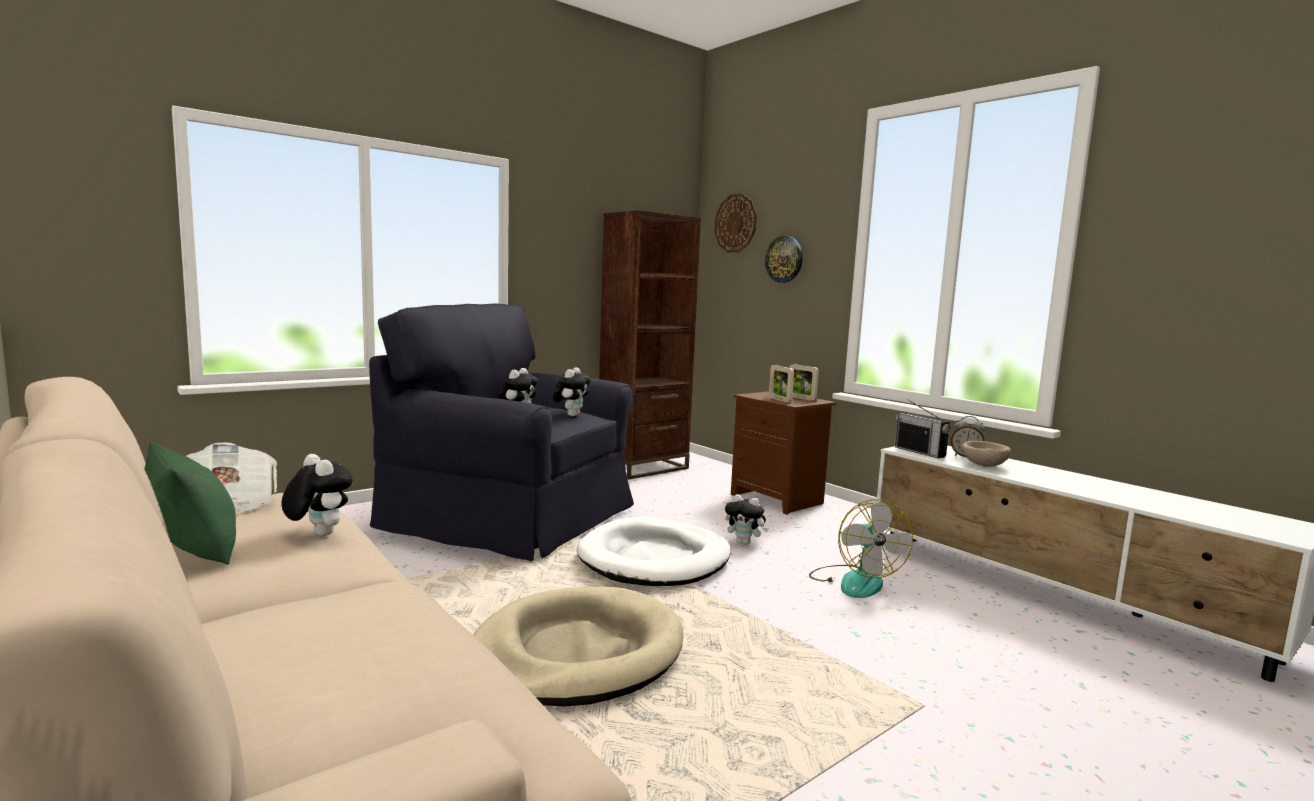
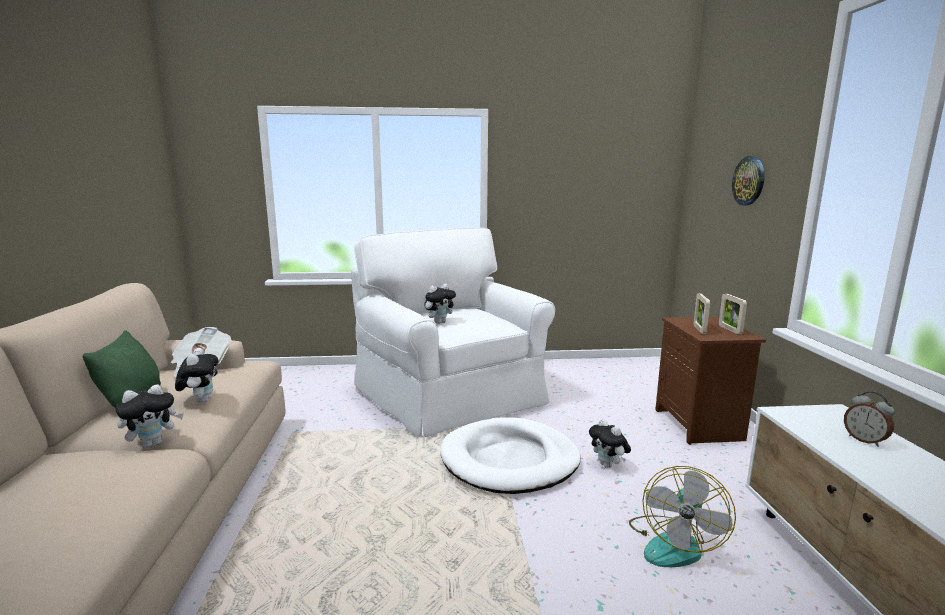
camera: 35 degrees right, 5 degrees up
(512, 517) = (452, 395): black armchair -> white armchair
(571, 415) = (485, 324): plush toy -> plush toy (153, 443)
(576, 653) = (354, 529): beige dog bed -> none
(643, 468) = (604, 367): brown bookcase -> none
(735, 223) = (714, 144): wall clock -> none
(920, 452) = (804, 421): radio -> none
(982, 465) = (867, 460): beige bowl -> none

